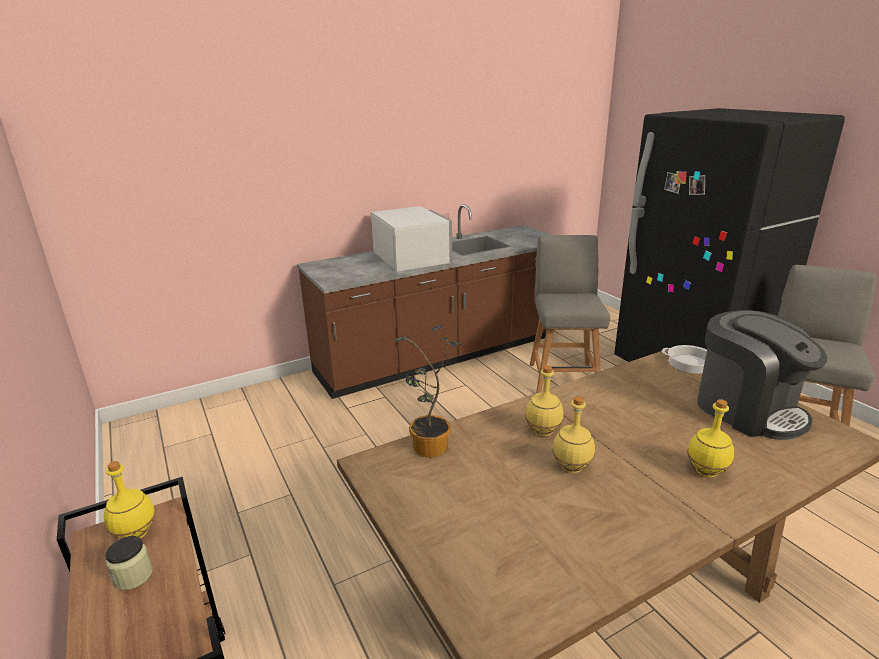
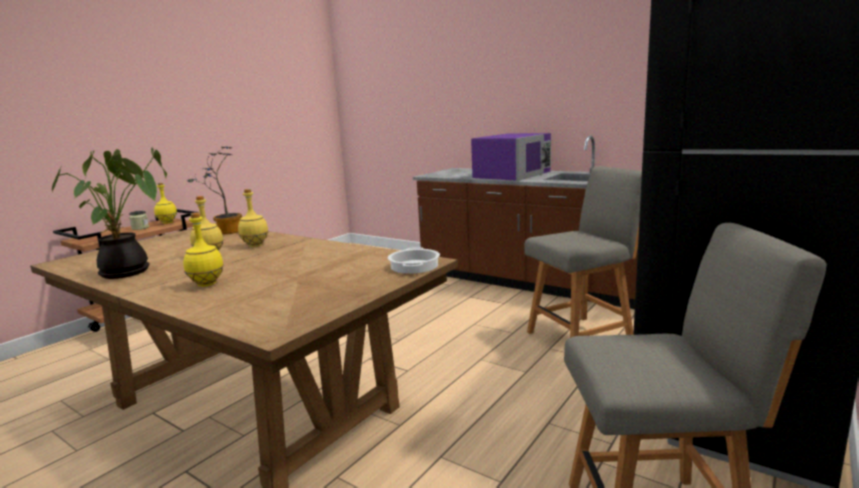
camera: 65 degrees right, 10 degrees down
(411, 256) = (513, 174): white microwave -> purple microwave
(621, 538) = (129, 272): none -> potted plant
(747, 410) = (323, 290): coffee machine -> none

